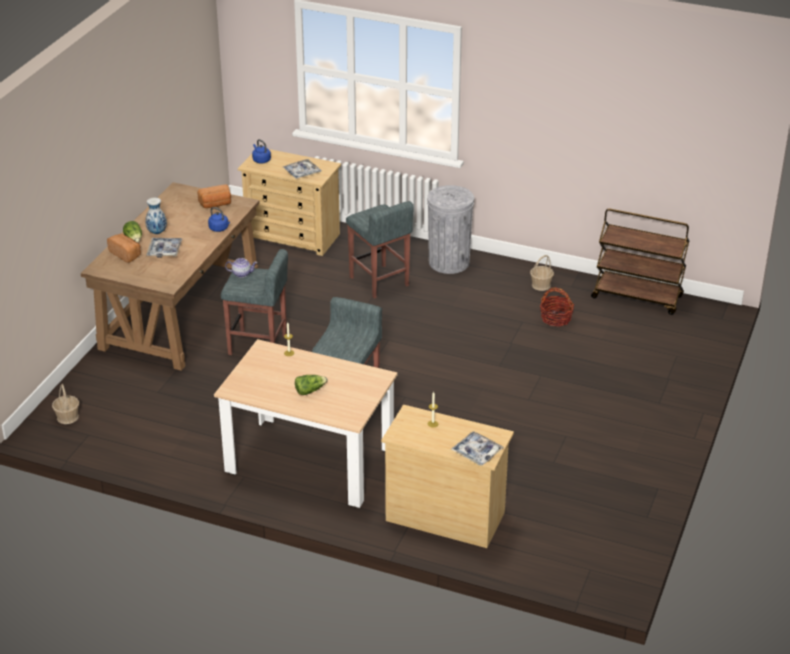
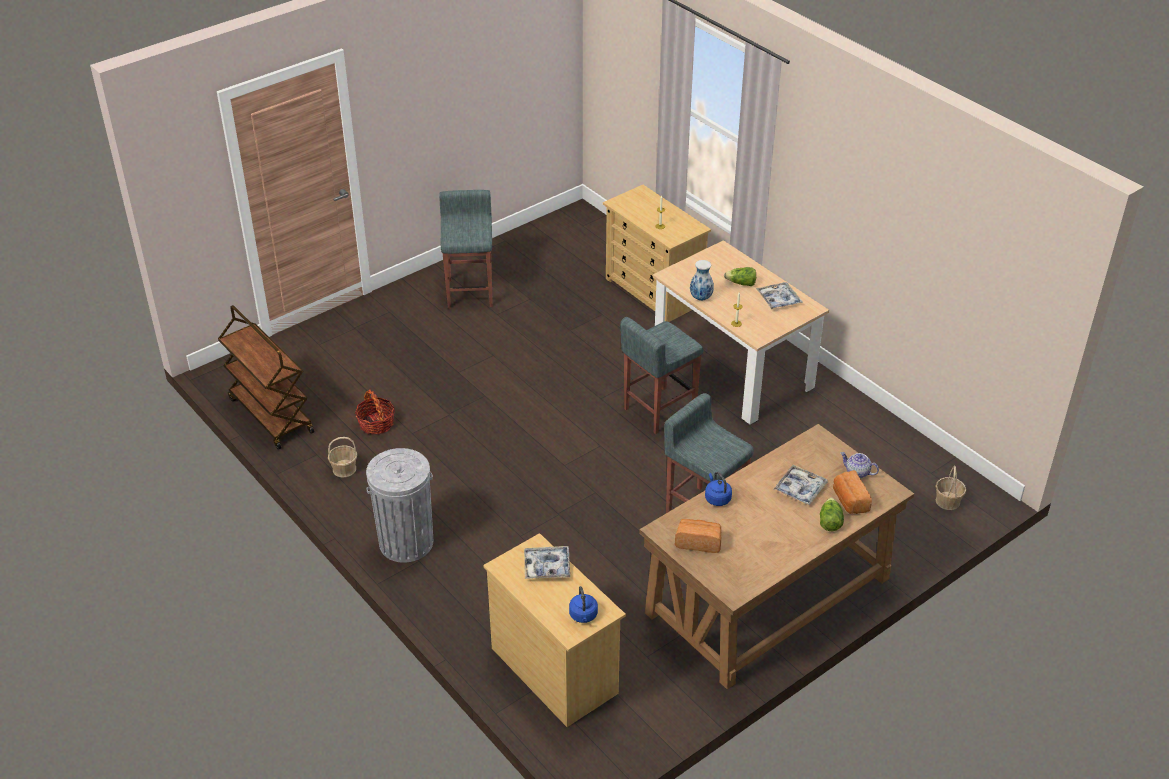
camera: 150 degrees left, 5 degrees up
(157, 232) = (797, 522): vase -> vase (701, 298)
(242, 274) = (716, 460): teapot -> teapot (857, 472)
(379, 282) = (509, 546): grey stool -> grey stool (470, 292)
(477, 452) = (645, 197): tray -> tray (778, 299)

